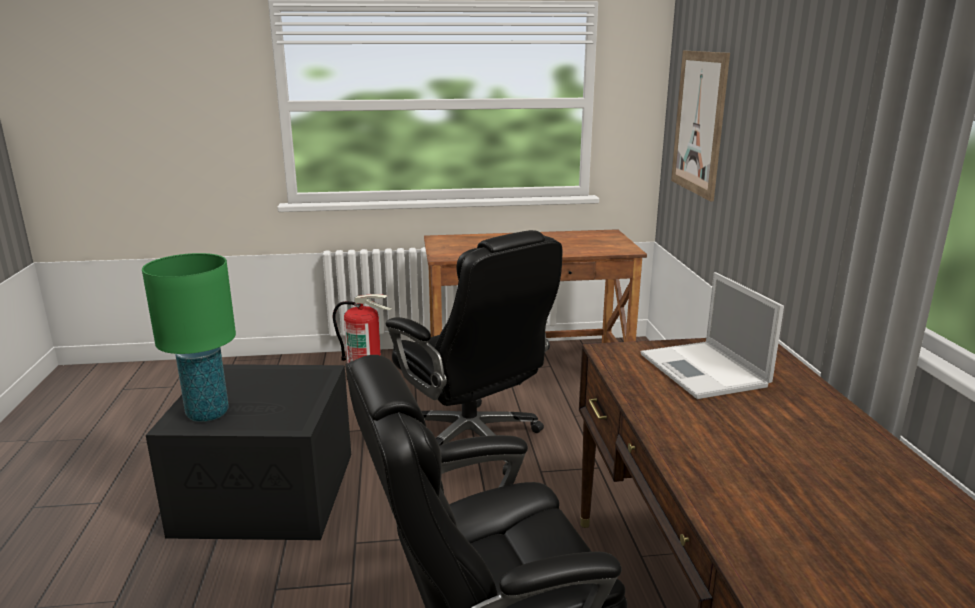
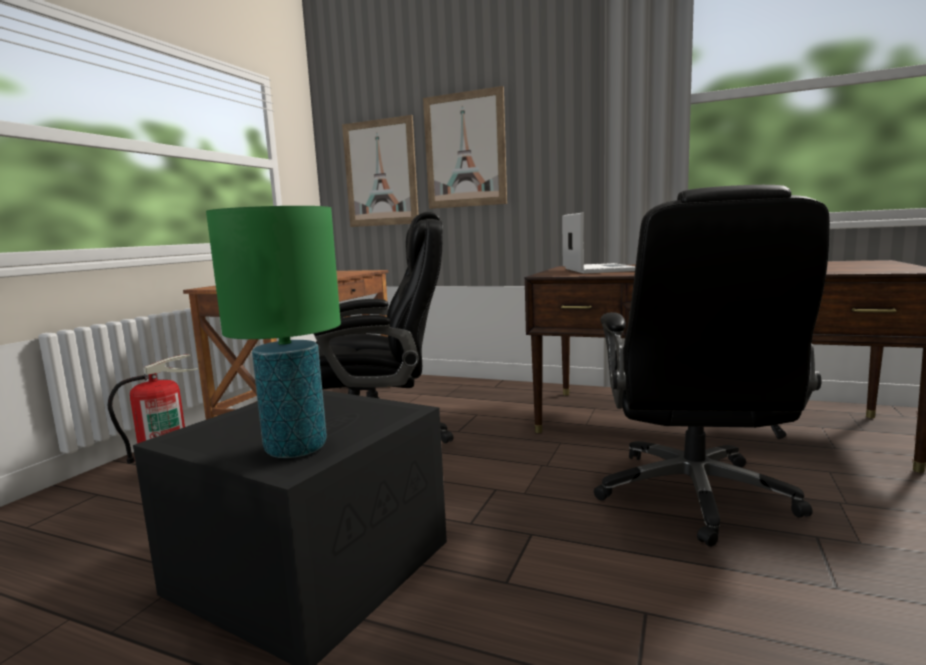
camera: 60 degrees left, 10 degrees down
(705, 371) = (597, 269): laptop -> laptop turned 105 degrees counterclockwise
(759, 118) = (465, 150): none -> picture

